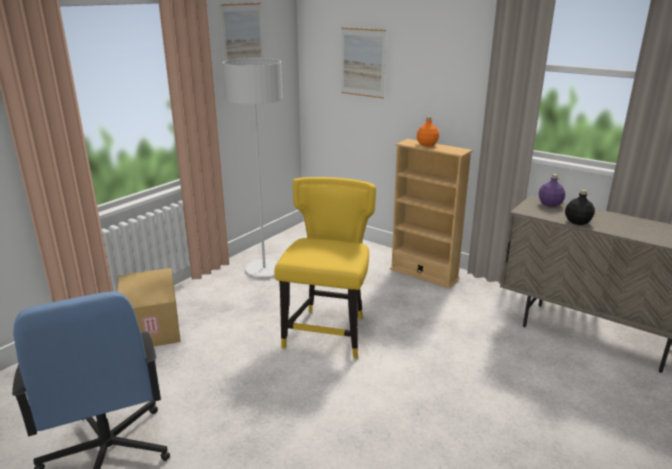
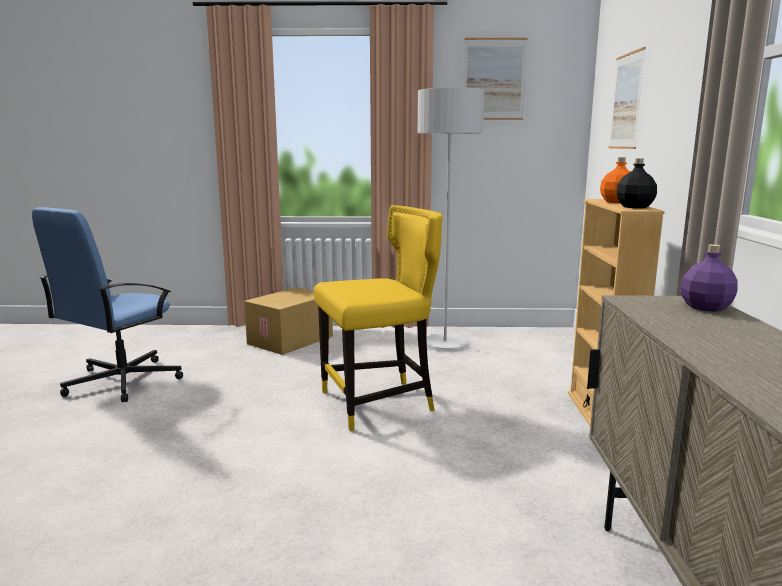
camera: 55 degrees right, 10 degrees down
(578, 222) = (673, 329): black bottle -> black bottle (635, 207)

